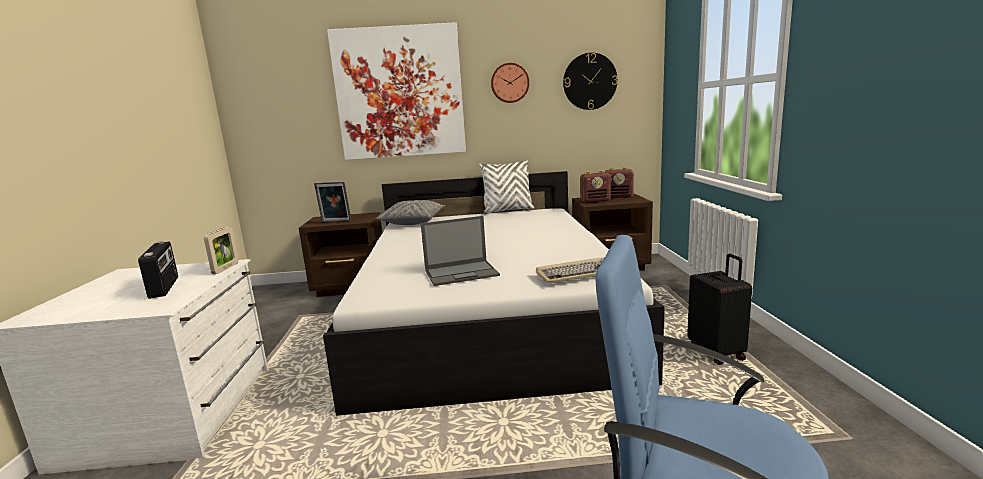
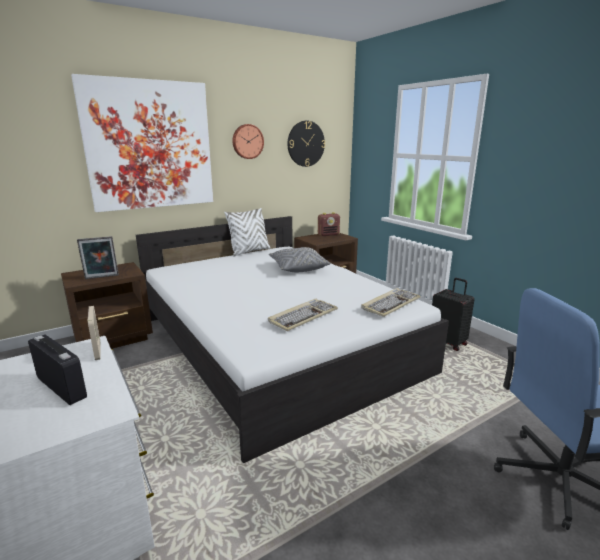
camera: 30 degrees left, 5 degrees up
(413, 222) = (177, 269): grey pillow -> grey pillow (298, 268)
(462, 273) = (303, 316): laptop -> keyboard
(595, 201) = (317, 239): radio -> none

